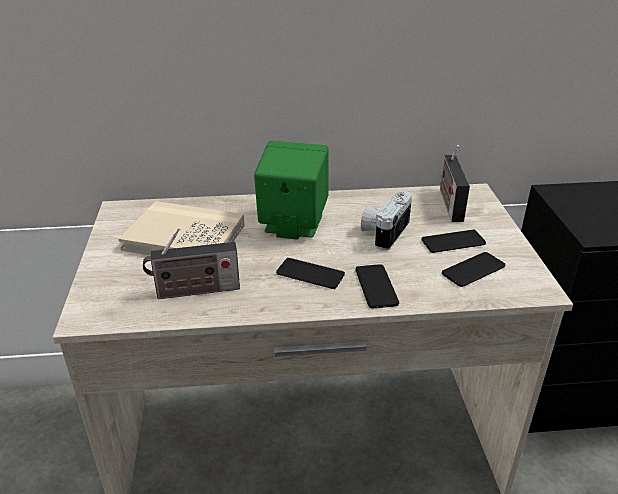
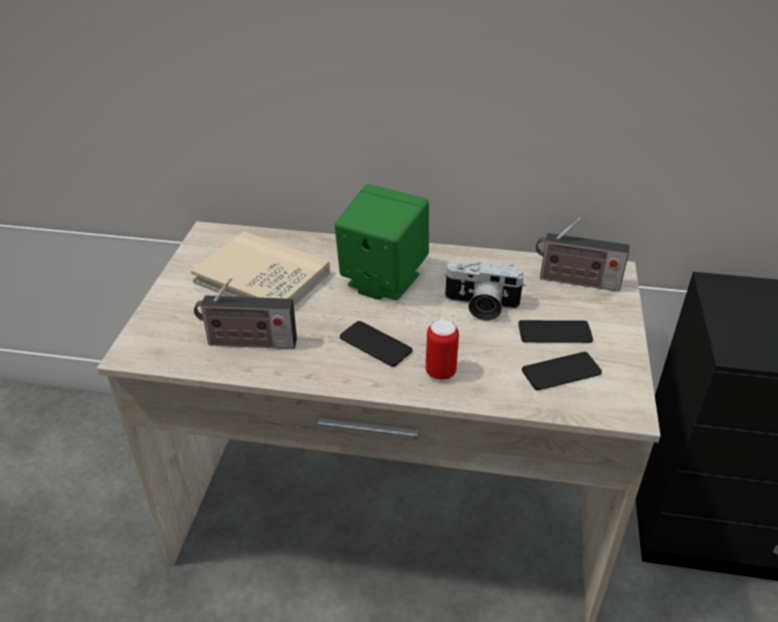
camera: 15 degrees right, 5 degrees up
(376, 286) = (440, 372): phone -> can
(384, 232) = (480, 306): camera -> camera turned 120 degrees counterclockwise
(449, 203) = (575, 281): radio -> radio turned 90 degrees counterclockwise

